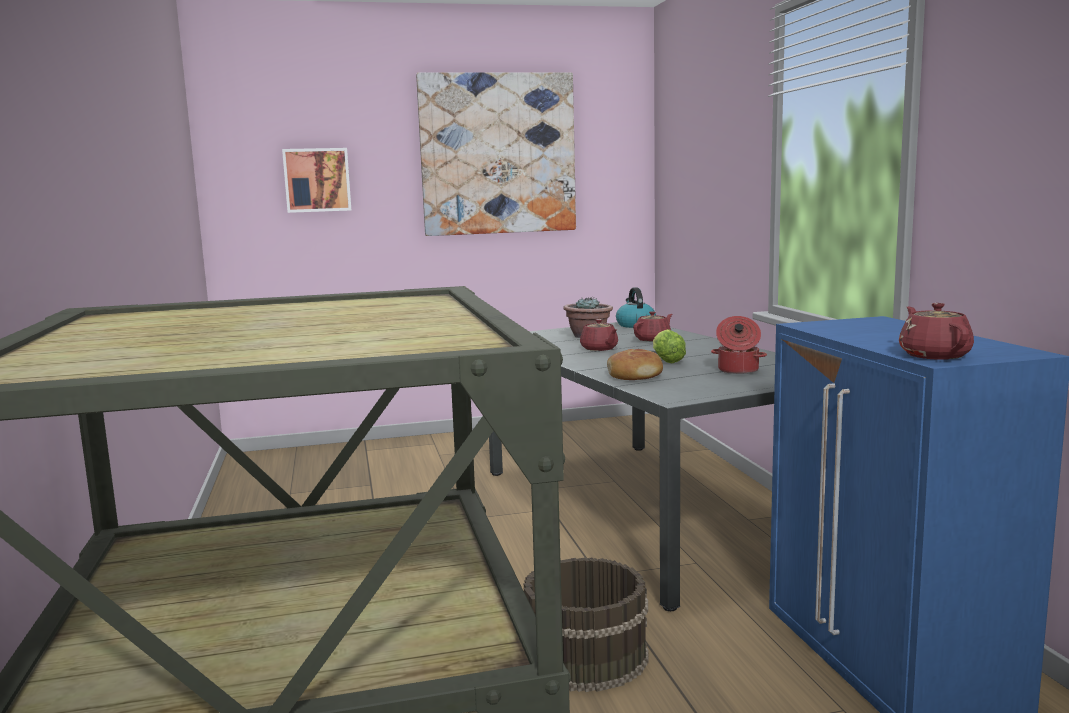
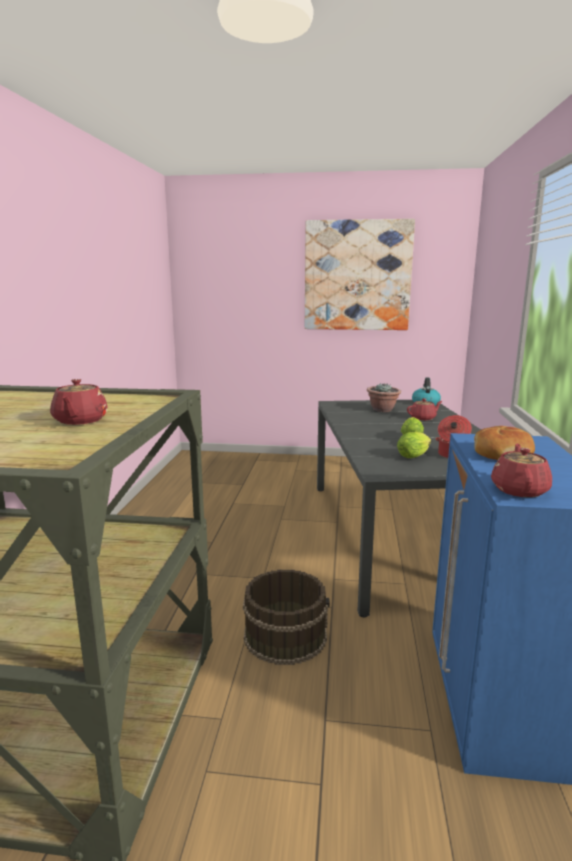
camera: 20 degrees right, 5 degrees up
(317, 180) = (240, 290): picture -> none
(599, 349) = (378, 422): red teapot -> red teapot (80, 421)
(635, 375) = (375, 448): bread -> bread (502, 453)
(693, 376) = (414, 456): none -> lettuce

